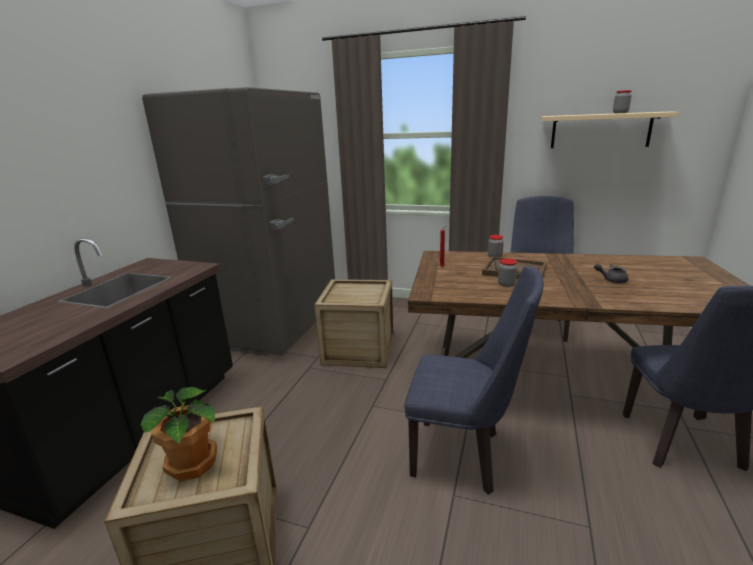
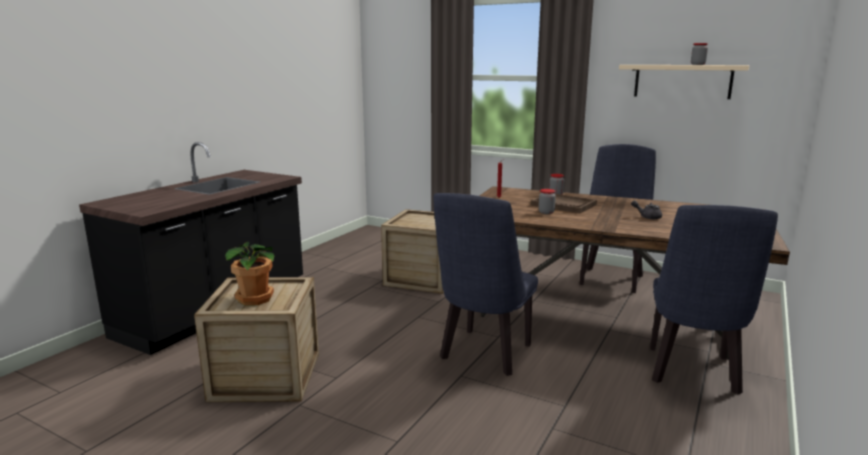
camera: 10 degrees right, 5 degrees down
(274, 325) = (350, 254): grey fridge -> none
(464, 455) = (483, 355): blue chair -> blue chair turned 90 degrees clockwise

